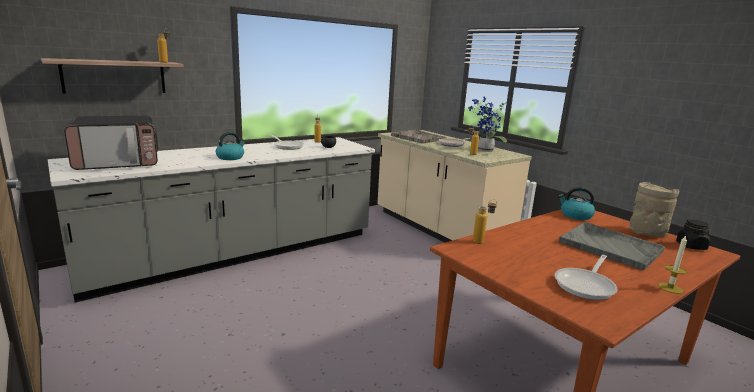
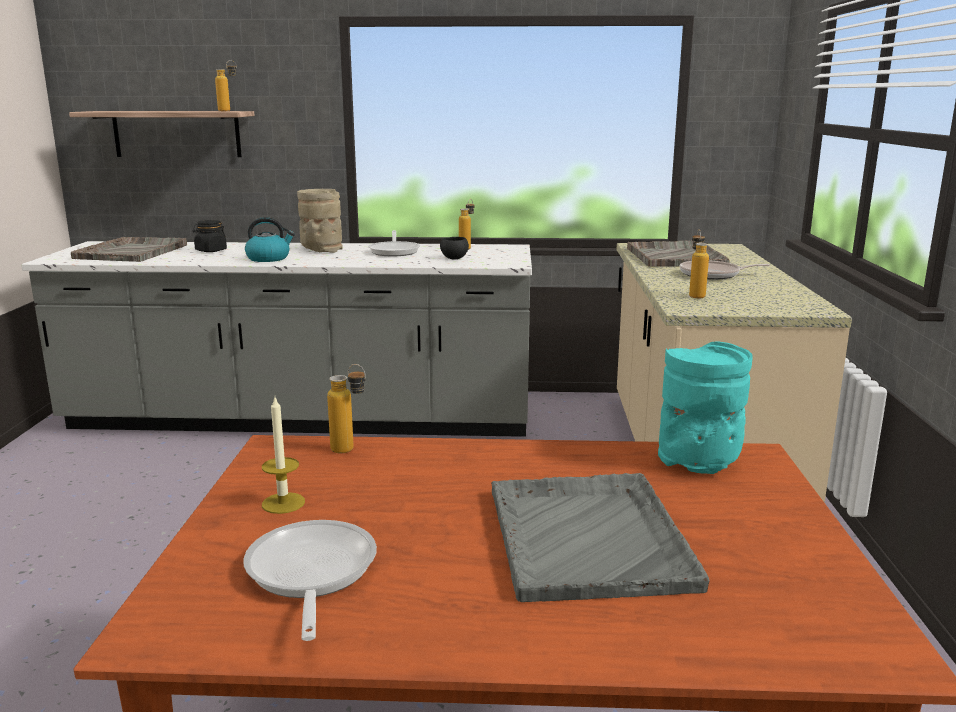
camera: 40 degrees right, 0 degrees up
(118, 163) = (132, 251): microwave -> grey tray
(483, 150) = (750, 293): potted plant -> none
(575, 215) = (698, 462): kettle -> turquoise vase
(586, 285) = (310, 575): frying pan -> frying pan turned 90 degrees clockwise
(646, 233) = (788, 546): beige vase -> beige vase (321, 250)
(670, 288) = (470, 654): candle -> candle (283, 503)
(691, 246) = (843, 614): black jar -> black jar (211, 250)

